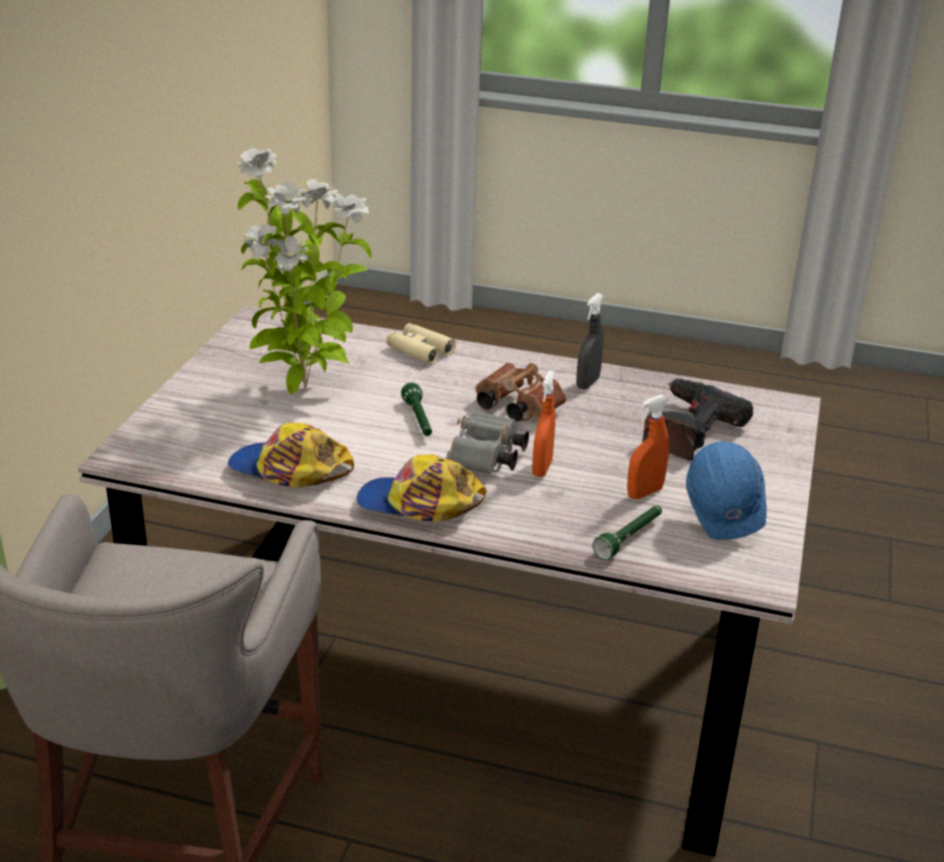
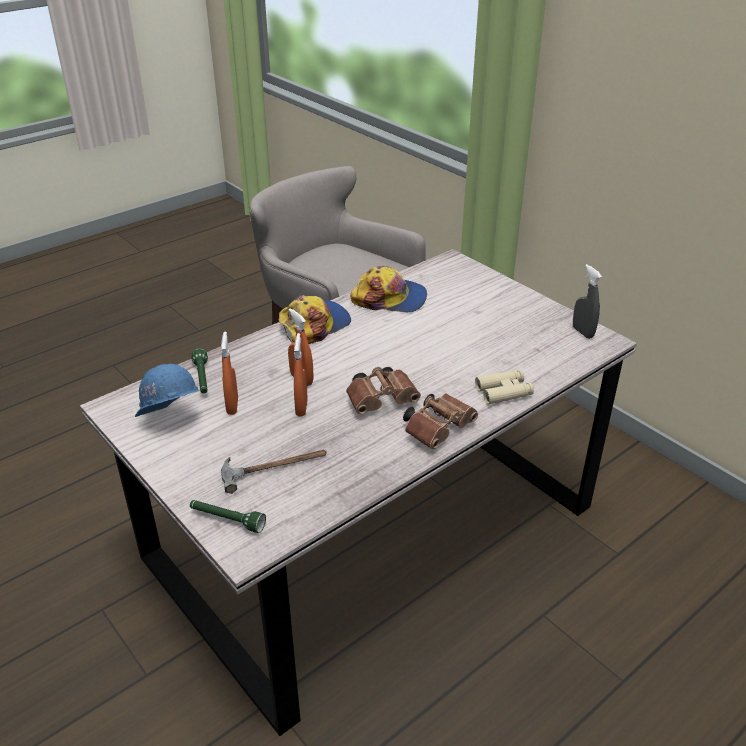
camera: 125 degrees right, 5 degrees up
(289, 471) = (390, 298): cap -> cap turned 45 degrees clockwise
(304, 390) = (480, 328): potted plant -> none
(419, 420) = (403, 356): green flashlight -> green flashlight (227, 520)
(486, 460) = (333, 363): grey binoculars -> none
(520, 367) = (439, 429): none -> brown binoculars
(587, 383) = (385, 451): grey spray bottle -> grey spray bottle (582, 332)
(589, 449) = (301, 408): none -> orange spray bottle
(688, 429) = (274, 467): power drill -> hammer

